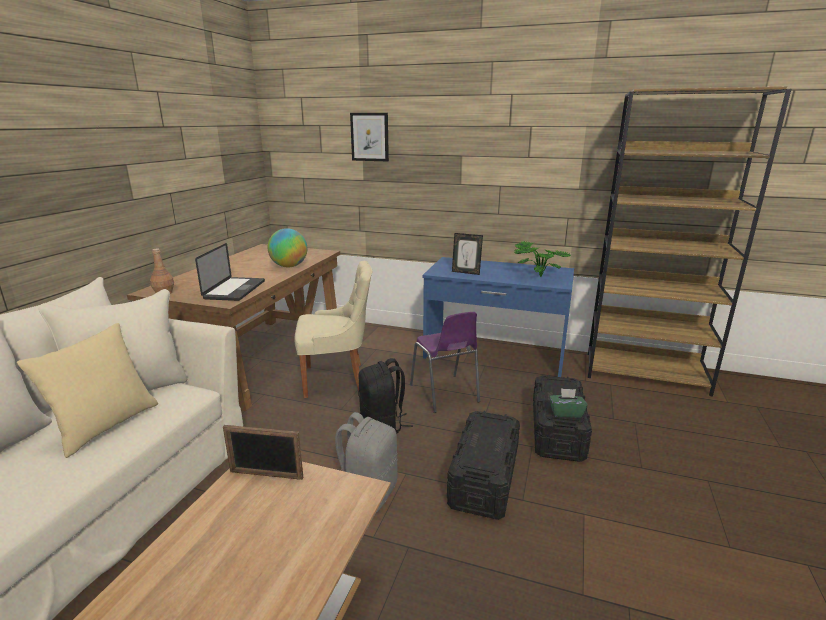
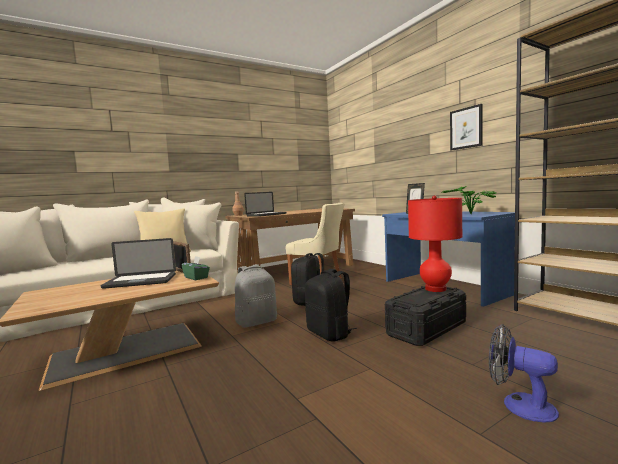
camera: 40 degrees right, 15 degrees down
(242, 533) = (140, 281): none -> laptop
(289, 266) = (311, 211): globe -> none
(369, 137) = (377, 134): picture -> picture (466, 128)
(445, 394) = (372, 297): purple chair -> none
(484, 478) = (330, 334): black storage box -> black backpack
(558, 385) = (435, 289): none -> red table lamp
(566, 413) = (412, 300): green tissue box -> green tissue box (196, 277)
(713, 501) = (519, 404): none -> fan

